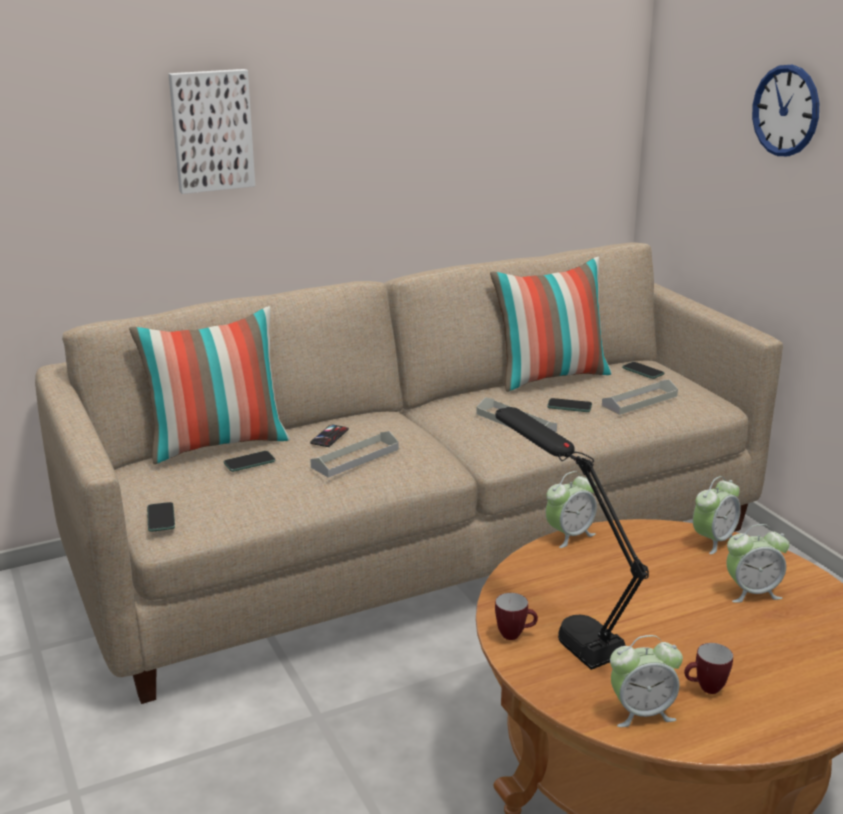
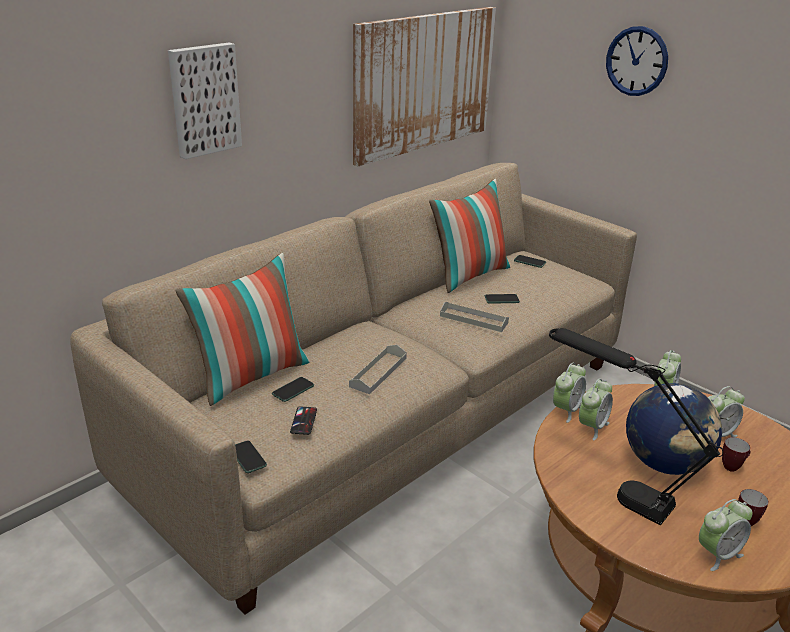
camera: 20 degrees left, 5 degrees up
(329, 436) = (343, 354): phone -> phone (304, 421)
(515, 635) = (589, 507): mug -> mug (732, 466)
(522, 133) = (424, 82): none -> picture
(588, 557) = (592, 427): none -> alarm clock
(639, 401) = (546, 288): grey tray -> none
(652, 610) = (664, 463): none -> globe

